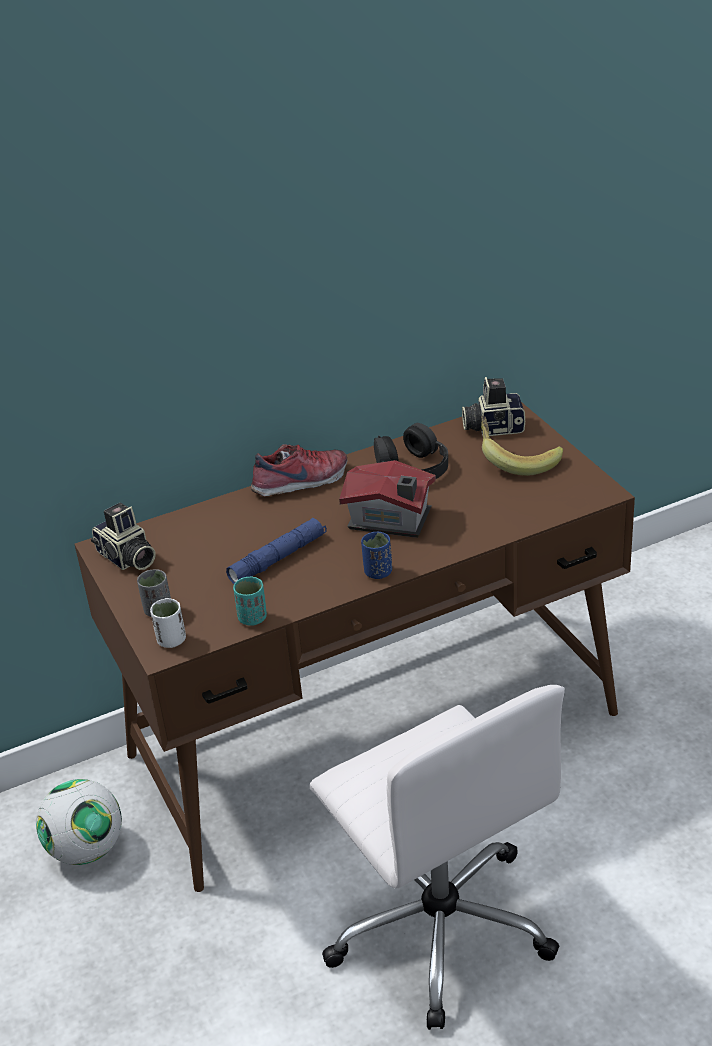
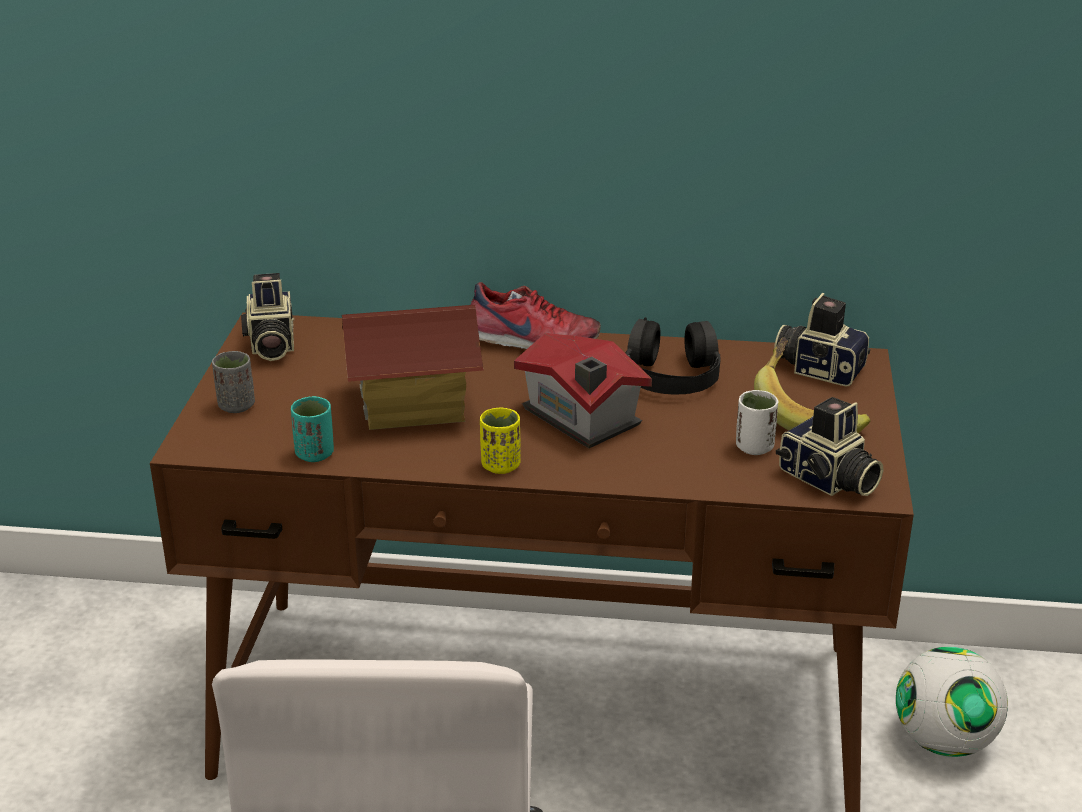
camera: 30 degrees right, 5 degrees down
(86, 849) = (151, 677): football -> football (943, 741)
(171, 640) = (212, 440): white cup -> white cup (754, 447)
(278, 558) = (414, 407): blue flashlight -> toy house
(378, 572) = (500, 465): blue cup -> yellow cup
(571, 497) = (827, 480): none -> camera

